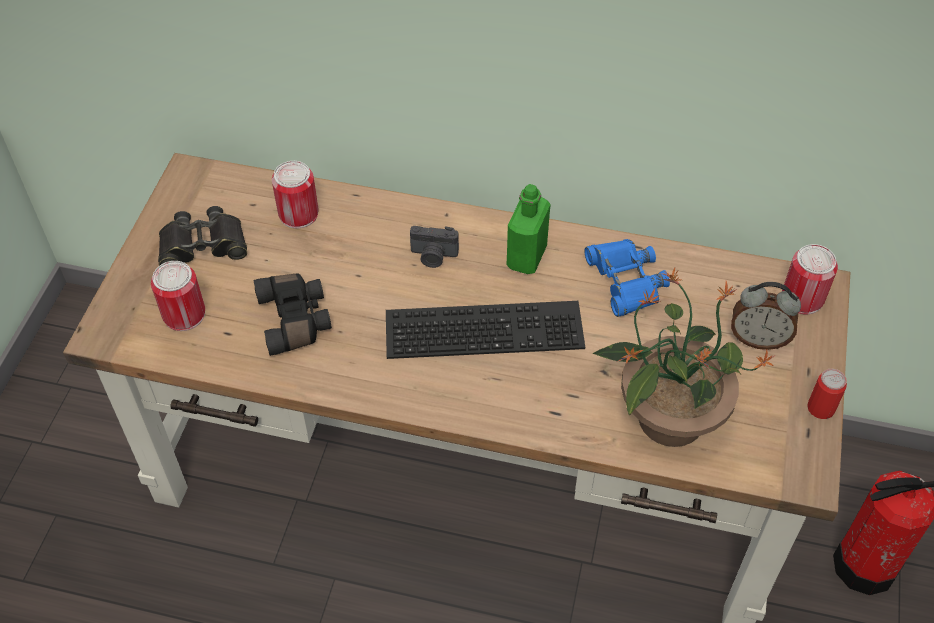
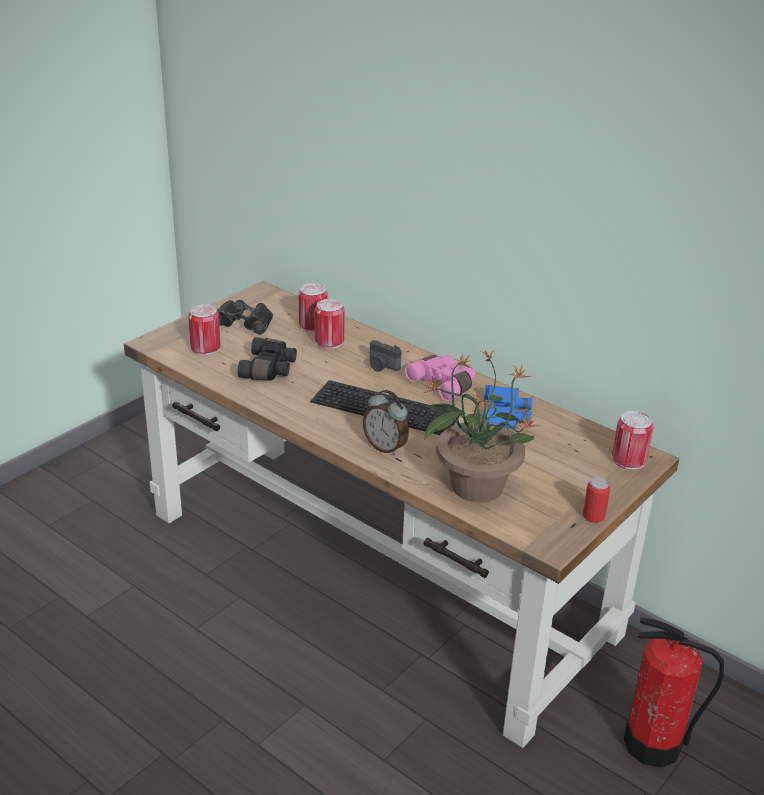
camera: 25 degrees right, 20 degrees down
(339, 236) = (329, 341): none -> can
(526, 257) = (444, 384): green bottle -> pink binoculars
(758, 339) = (576, 469): alarm clock -> alarm clock (385, 447)

